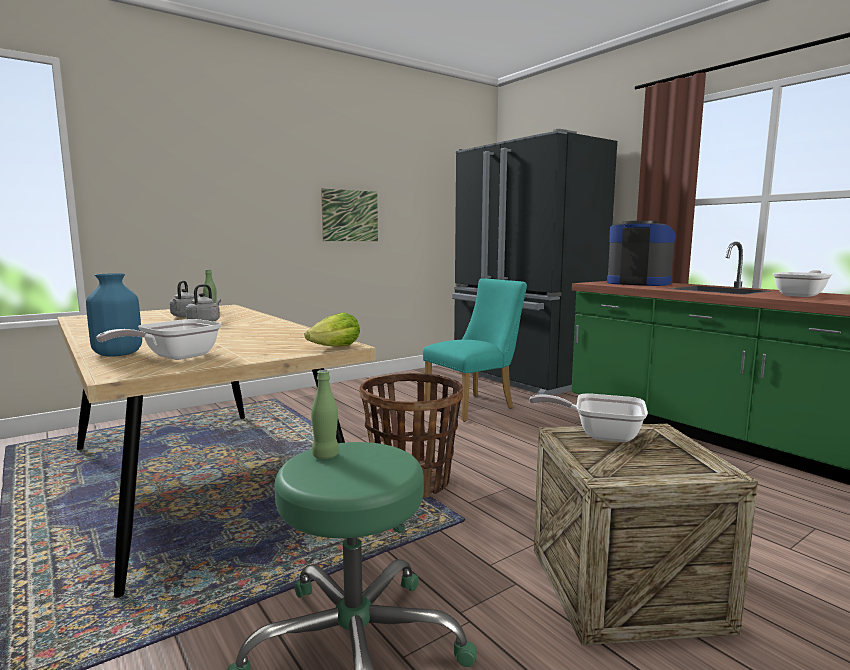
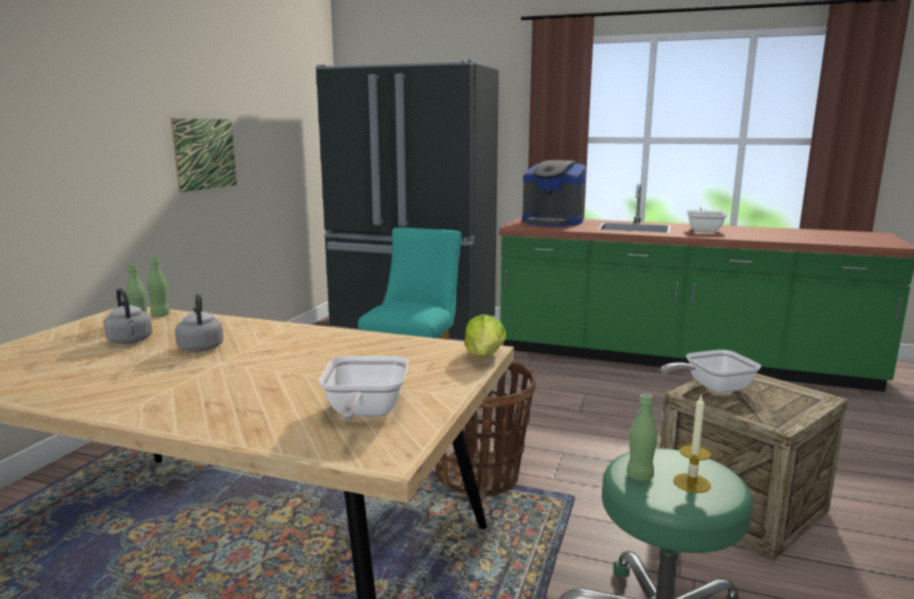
camera: 35 degrees left, 5 degrees up
(117, 354) = (274, 428): blue vase -> none
(234, 309) = (160, 315): none -> green bottle
(352, 471) = (691, 483): none -> candle
(638, 283) = (552, 222): coffee machine -> coffee machine turned 150 degrees counterclockwise

